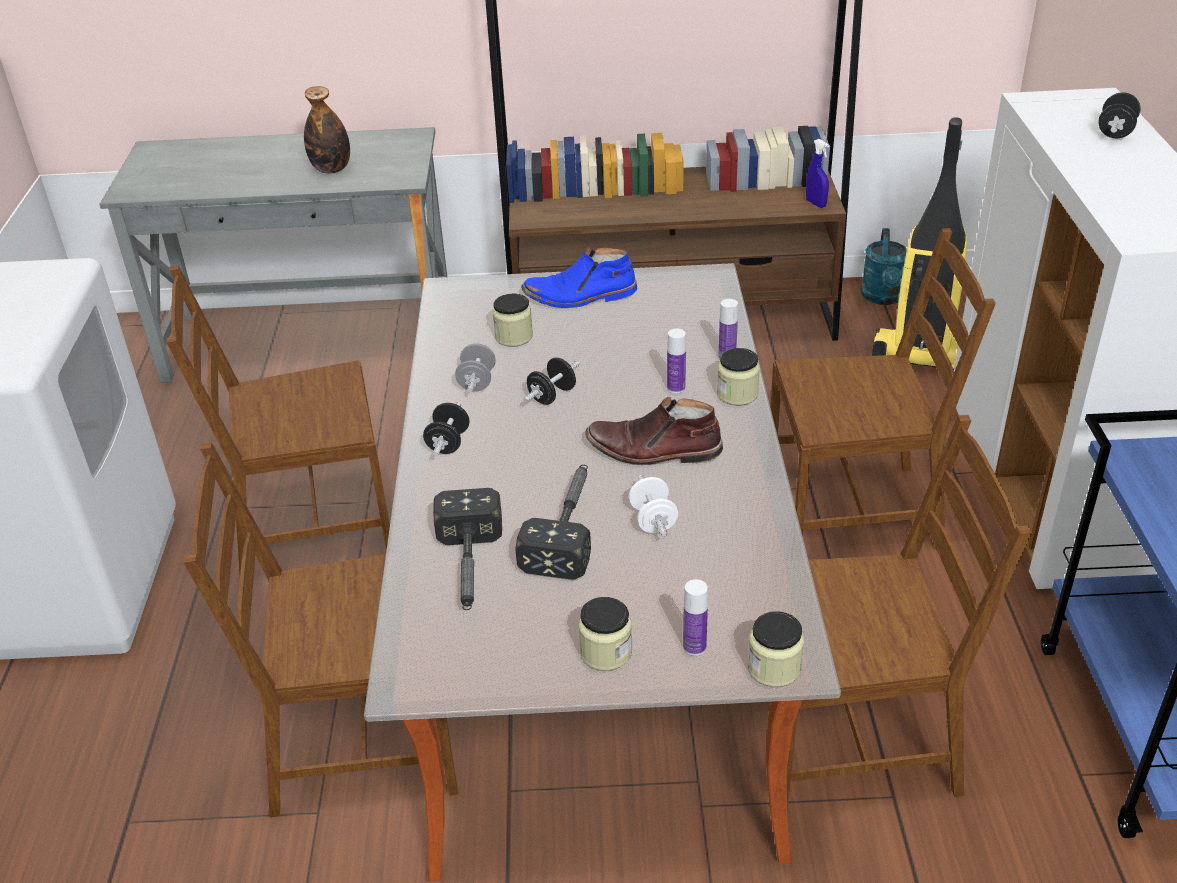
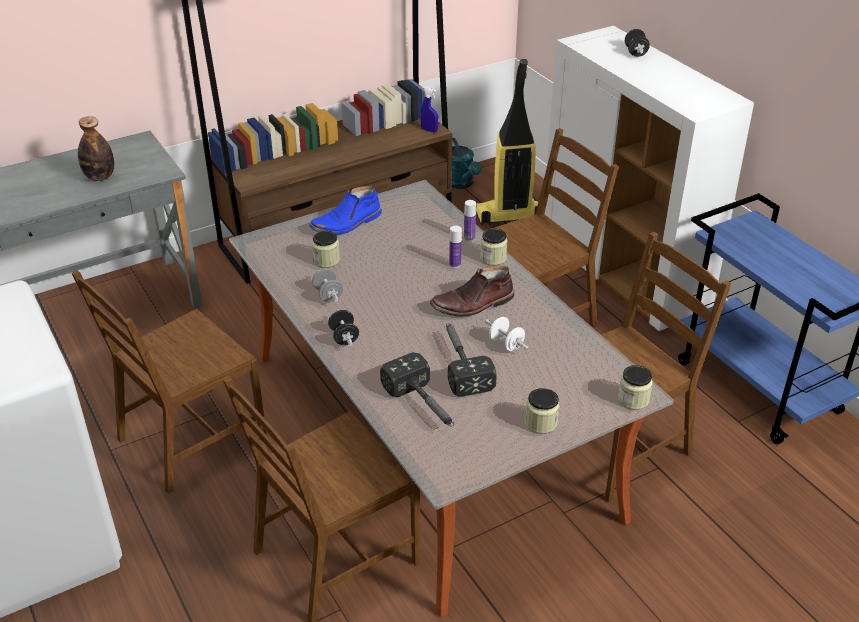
camera: 30 degrees left, 0 degrees up
(552, 395) = (384, 290): black dumbbell -> none
(694, 647) = (585, 403): bottle -> none

